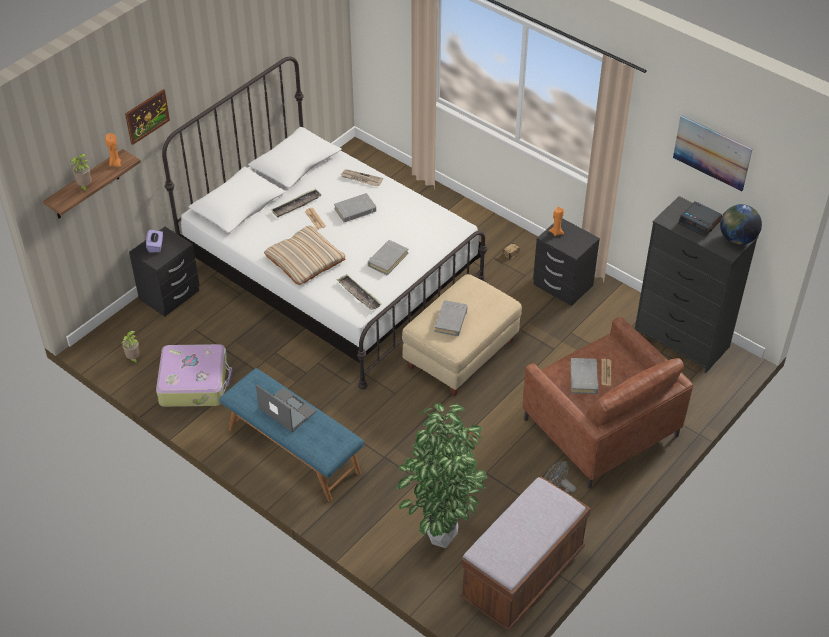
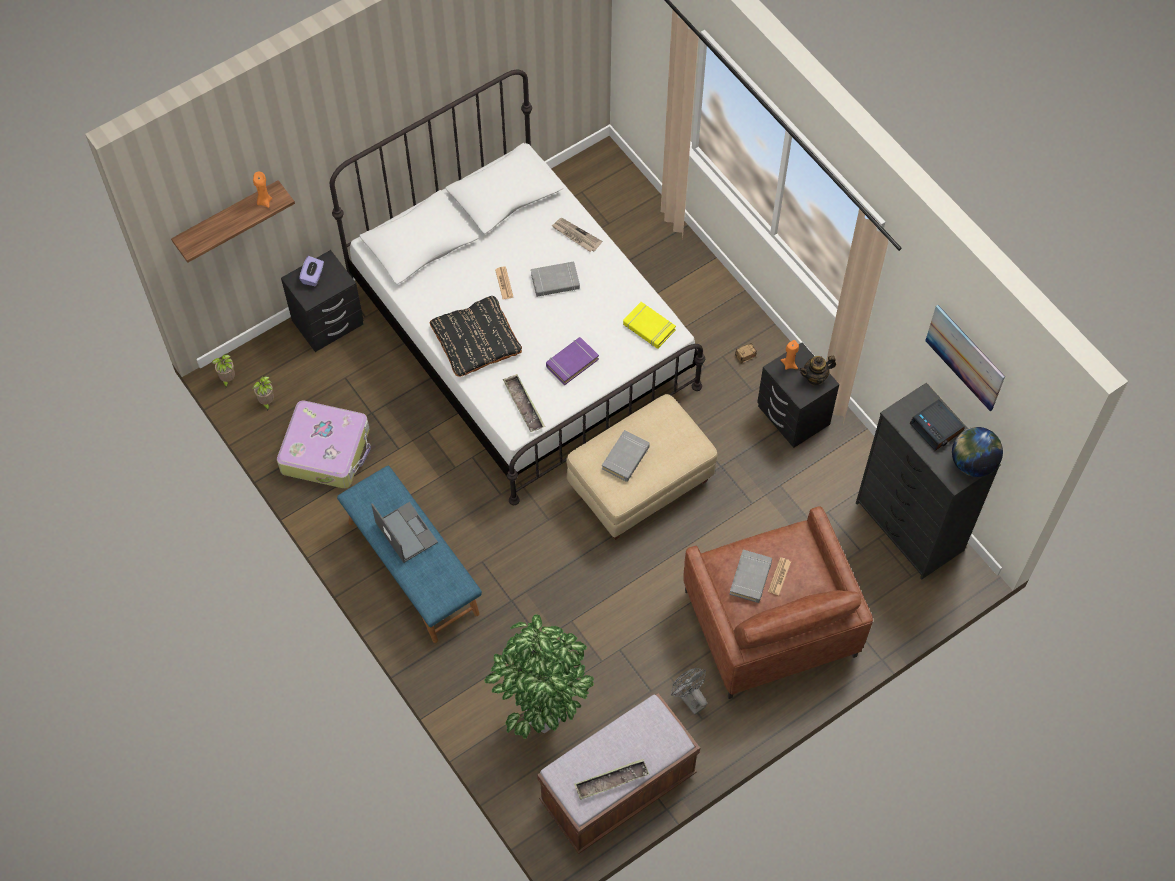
camera: 15 degrees right, 15 degrees up
(84, 187) = (222, 228): potted plant -> potted plant (227, 379)
(147, 116) = (313, 146): picture -> none
(296, 205) = (488, 258): tray -> tray (611, 781)
(305, 259) = (476, 340): beige pillow -> black pillow
(387, 259) = (572, 362): grey book -> purple book
(440, 226) = (648, 327): none -> yellow book
(579, 237) = (815, 377): none -> teapot

